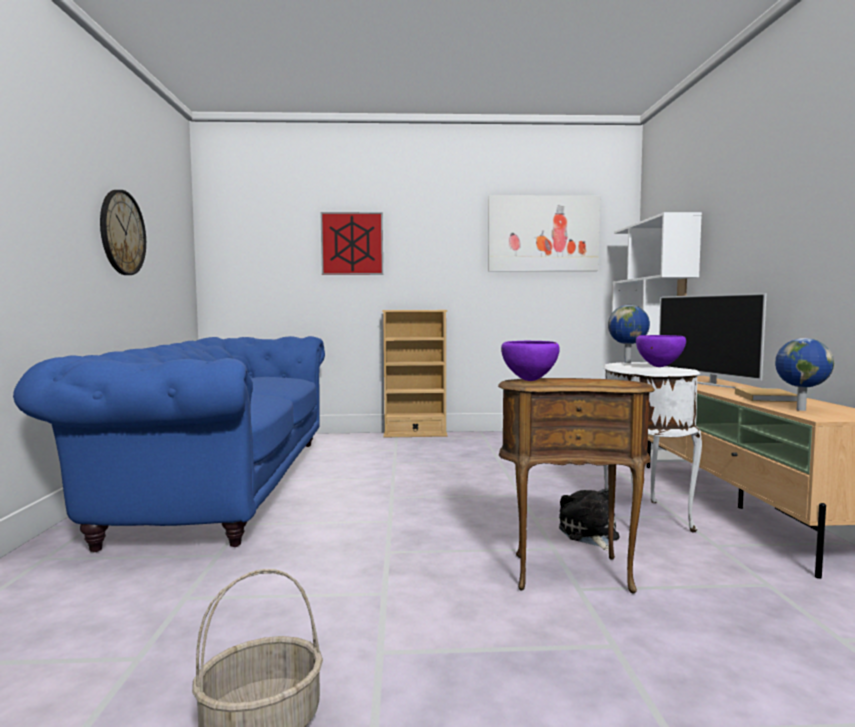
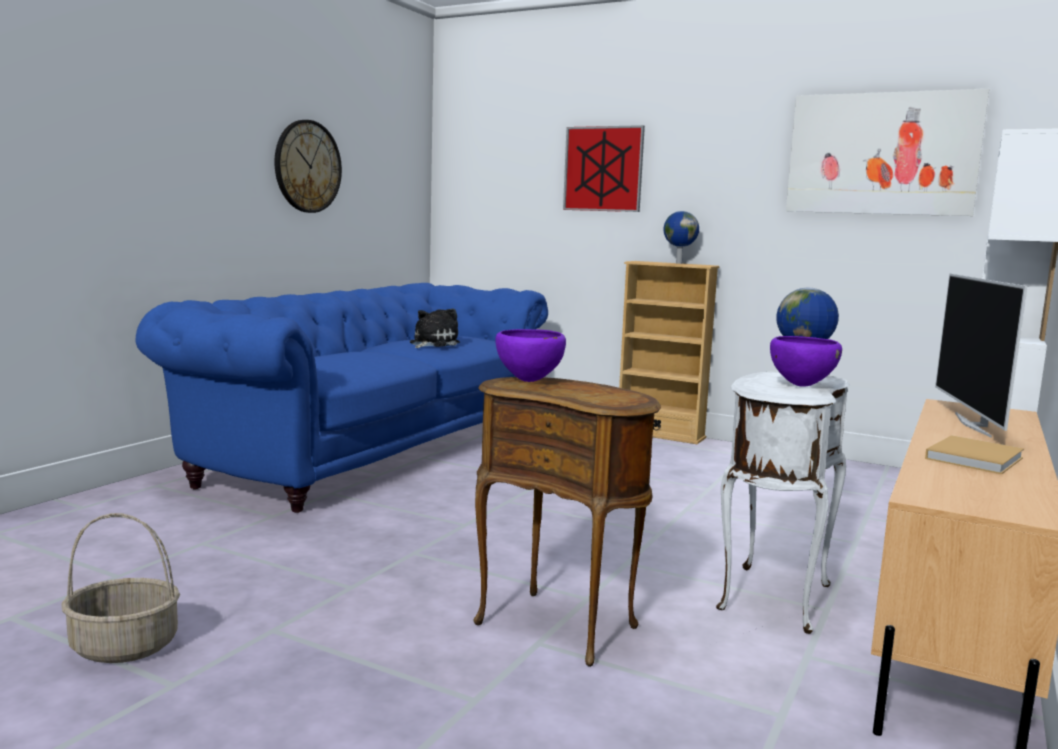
camera: 30 degrees right, 5 degrees up
(589, 534) = (659, 596): plush toy -> plush toy (432, 344)
(799, 409) = (943, 483): globe -> globe (678, 263)

